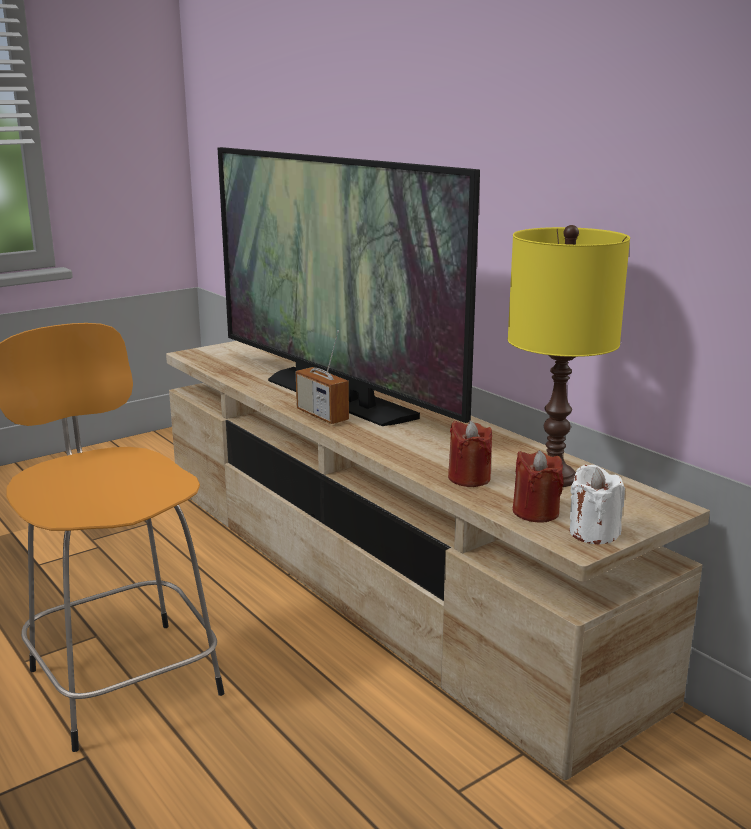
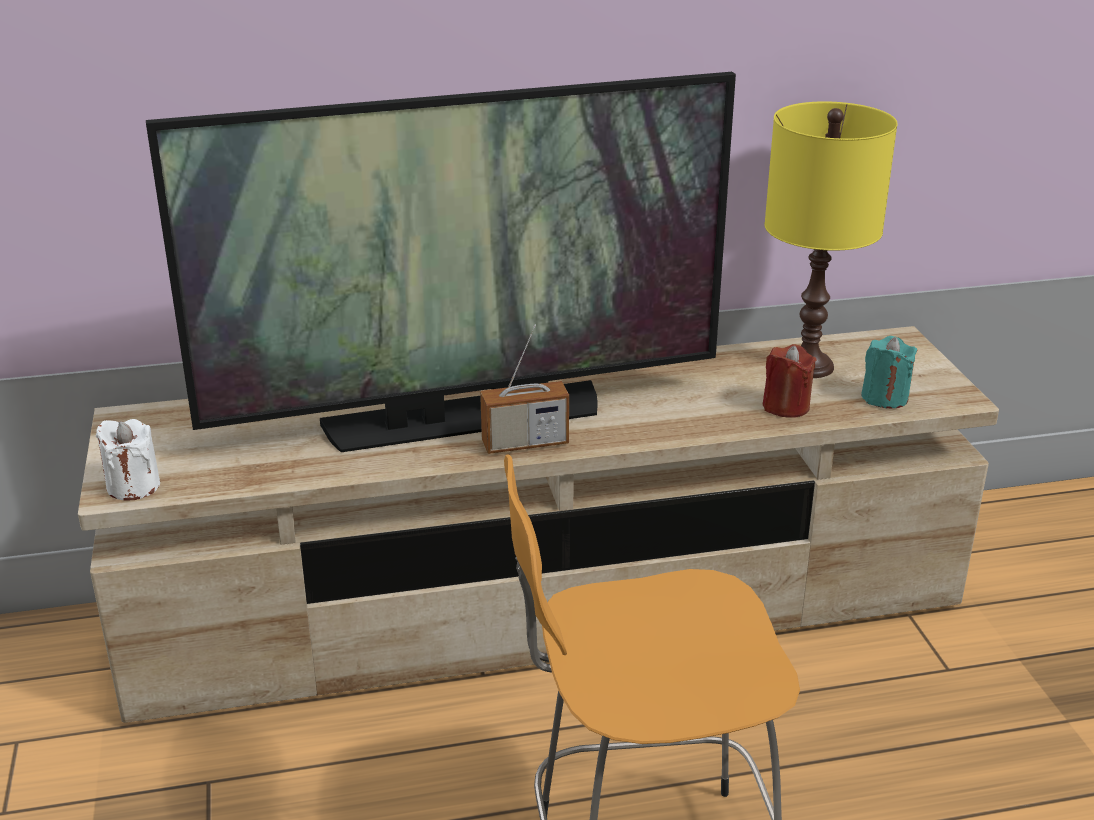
camera: 65 degrees left, 10 degrees up
(535, 512) = (884, 398): red candle -> turquoise candle
(593, 533) = (940, 386): white candle -> white candle (133, 486)

